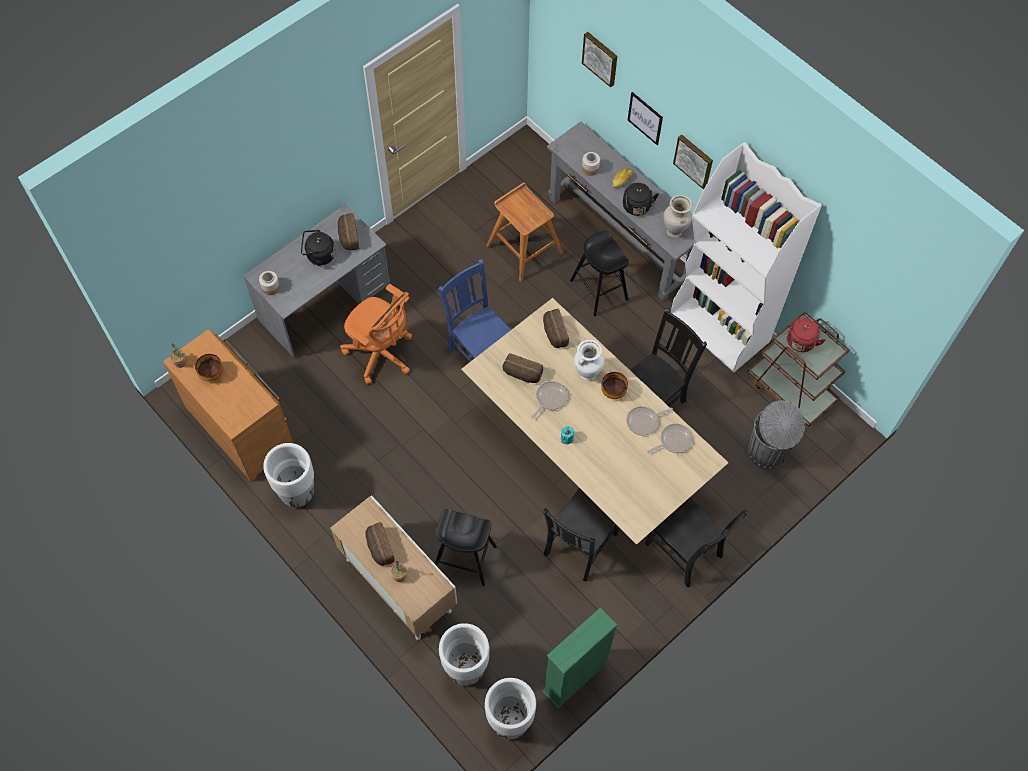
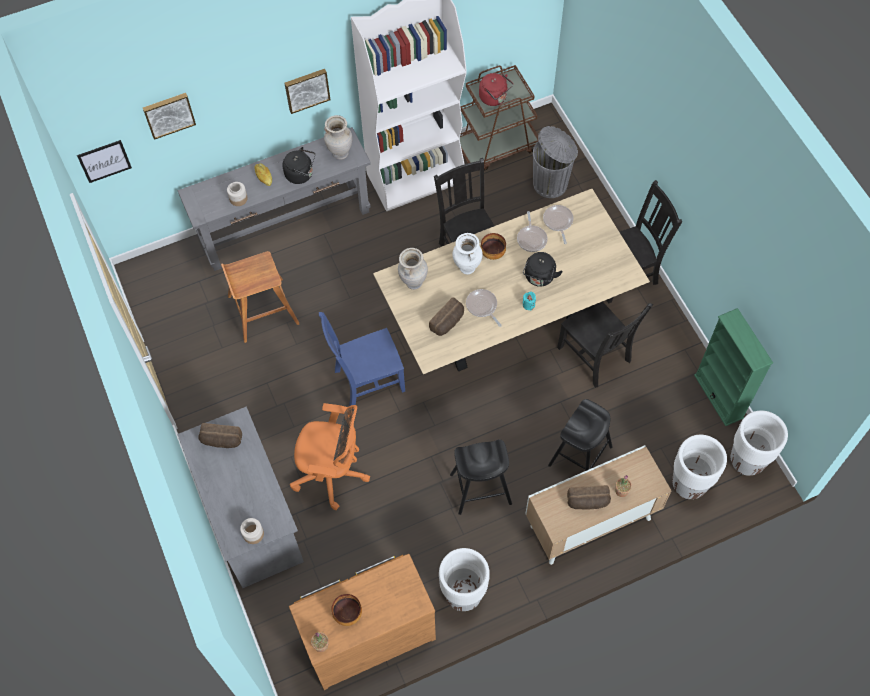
camera: 70 degrees left, 0 degrees up
(319, 256) = (233, 475): black kettle -> black kettle (539, 278)
(381, 354) = (332, 474): orange office chair -> orange office chair turned 45 degrees clockwise
(554, 333) = (413, 283): bread -> beige vase
(599, 290) = (336, 260): black stool -> black stool (481, 489)
(645, 118) = (241, 111): picture -> picture (104, 161)

